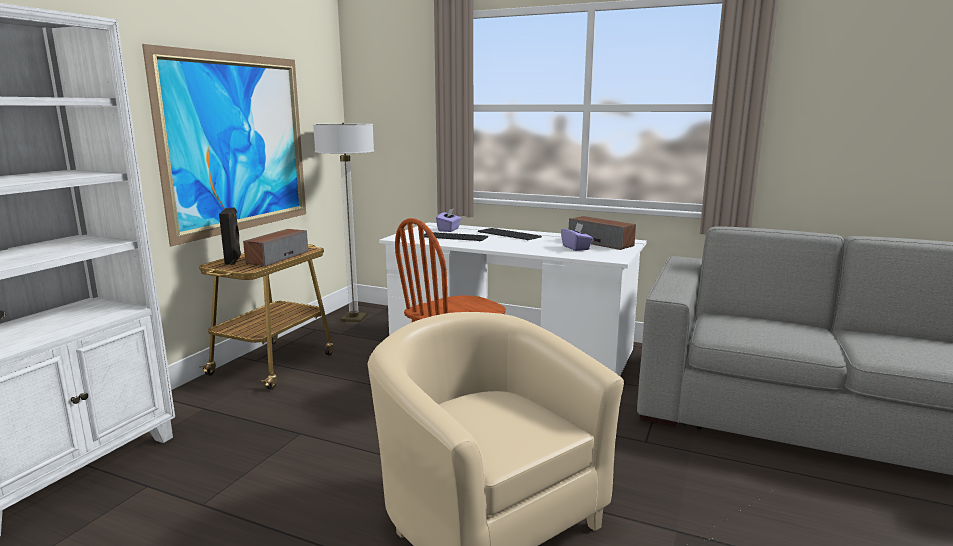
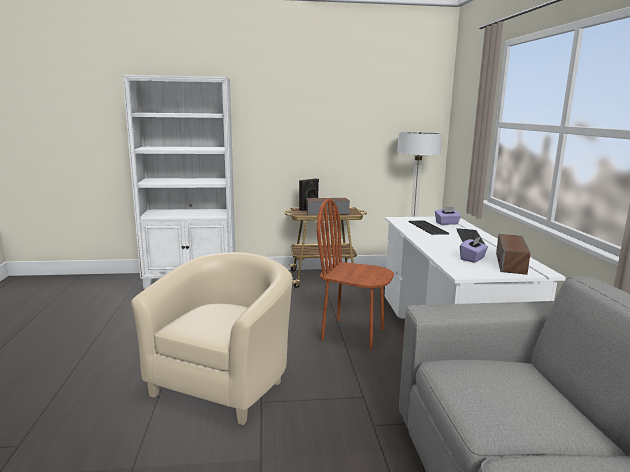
camera: 60 degrees right, 0 degrees up
(237, 143) = (338, 141): picture -> none

